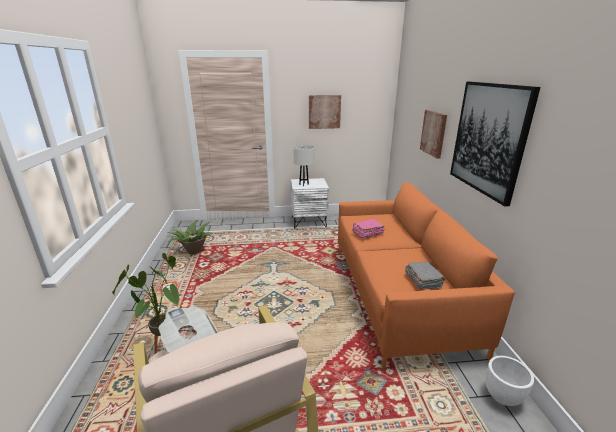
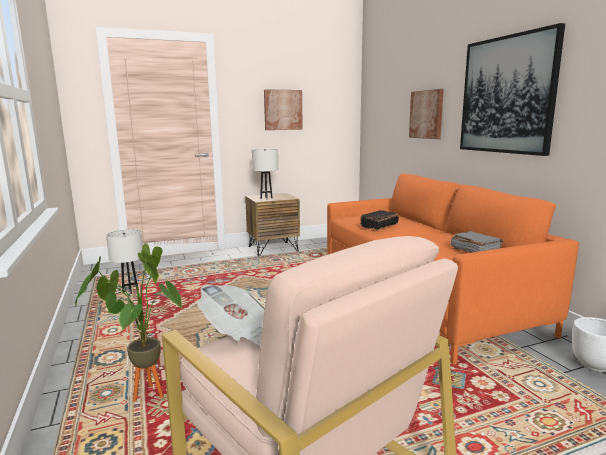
camera: 15 degrees left, 10 degrees down
(193, 252) = (130, 291): potted plant -> white table lamp
(309, 222) = (273, 249): white nightstand -> brown nightstand
(367, 233) = (378, 226): pink book -> black book

